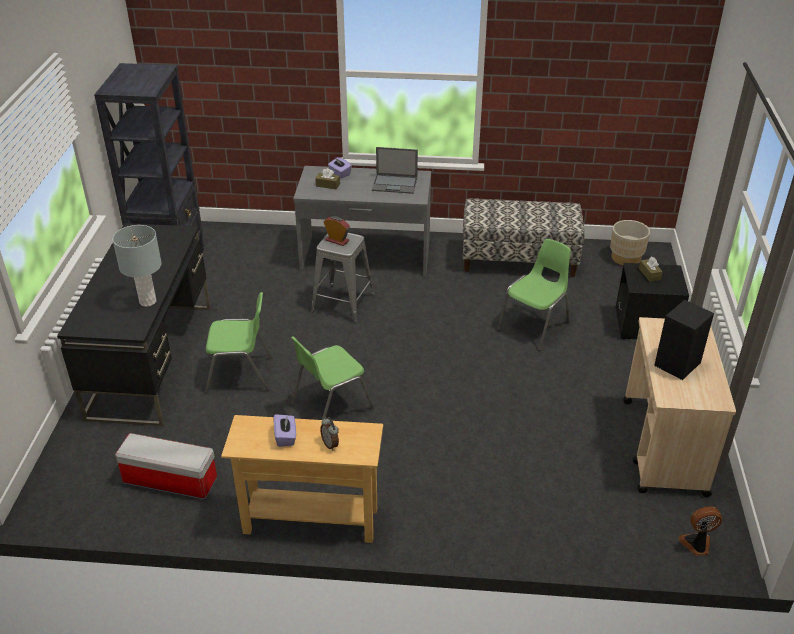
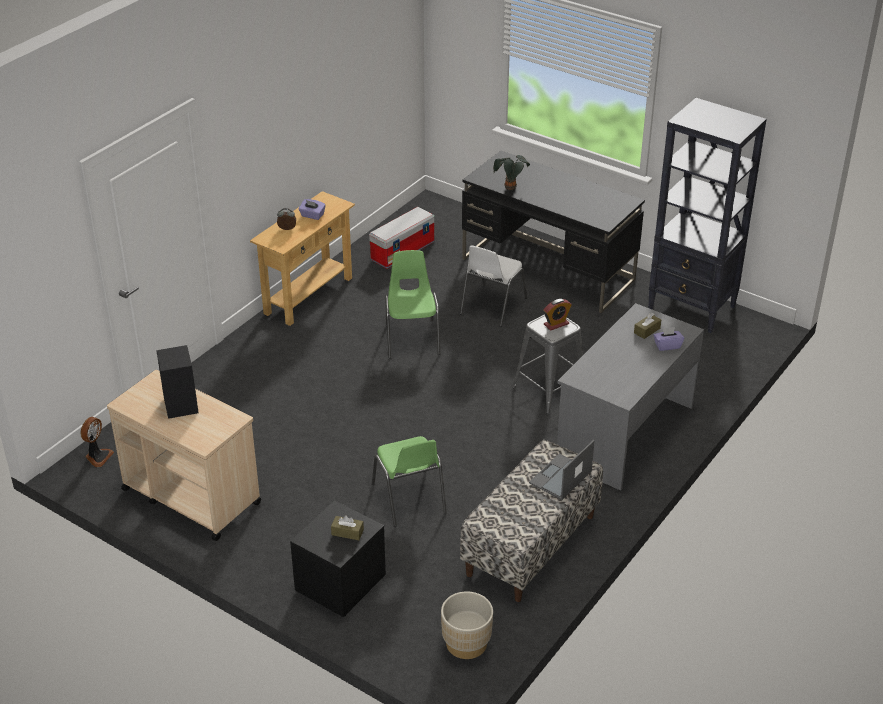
camera: 120 degrees right, 0 degrees up
(147, 301) = (510, 189): grey table lamp -> potted plant
(241, 375) = (492, 306): green chair -> white chair
(395, 184) = (616, 374): laptop -> laptop (560, 477)

